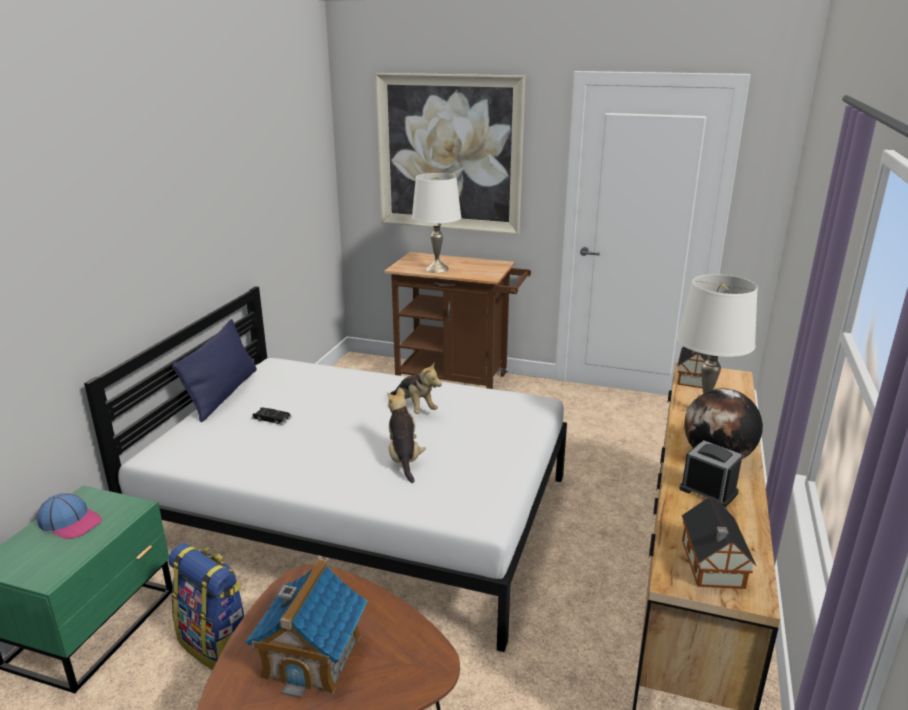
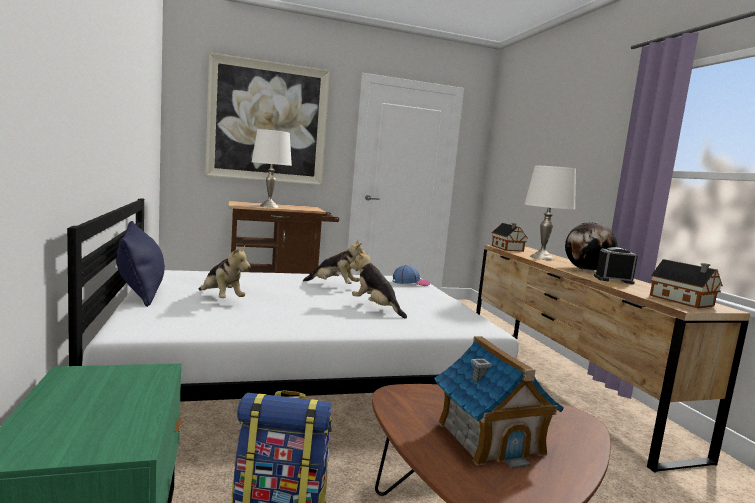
camera: 35 degrees left, 15 degrees down
(70, 522) = (86, 395): cap -> cap (411, 282)
(271, 419) = (221, 299): black toy car -> plush toy

